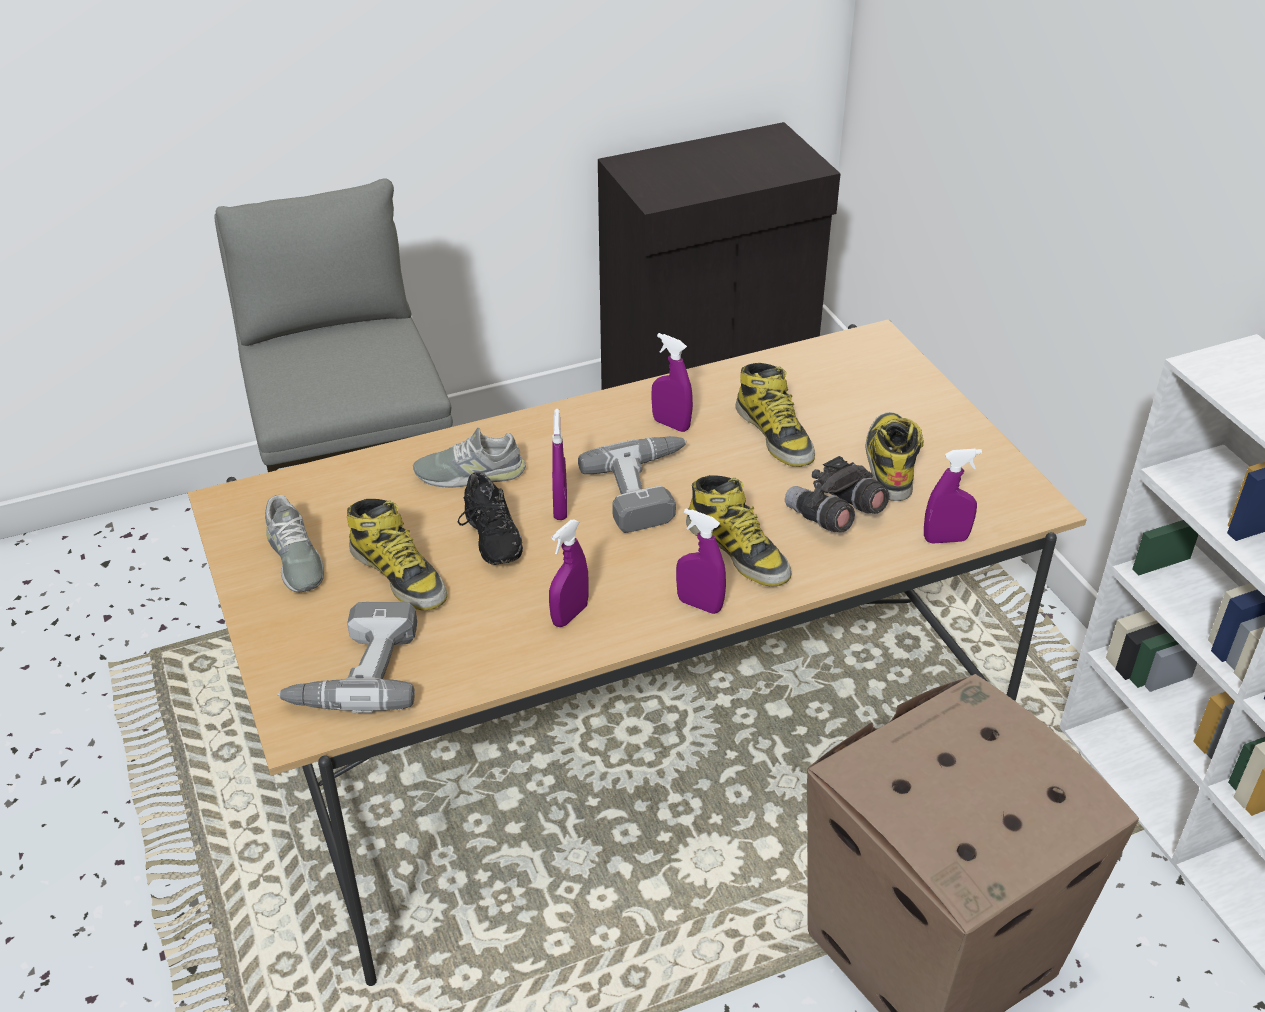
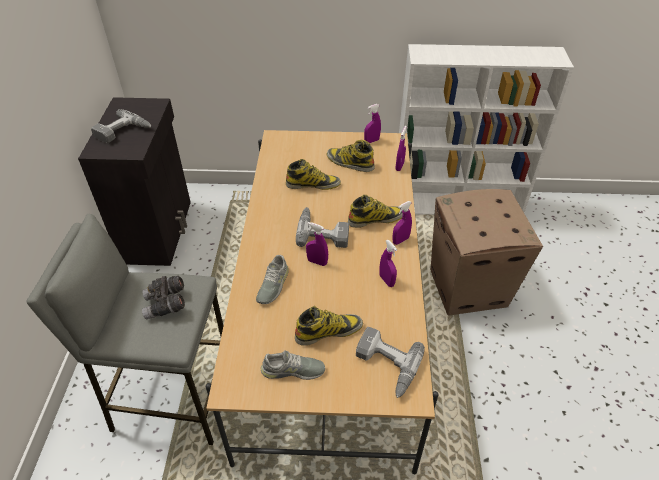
camera: 65 degrees left, 5 degrees up
(488, 540) = (324, 292): black shoe -> none
(671, 424) = (285, 210): purple spray bottle -> purple spray bottle (371, 141)
(698, 169) = (123, 132): none -> power drill
(833, 516) = (371, 187): grey binoculars -> grey binoculars (166, 305)

